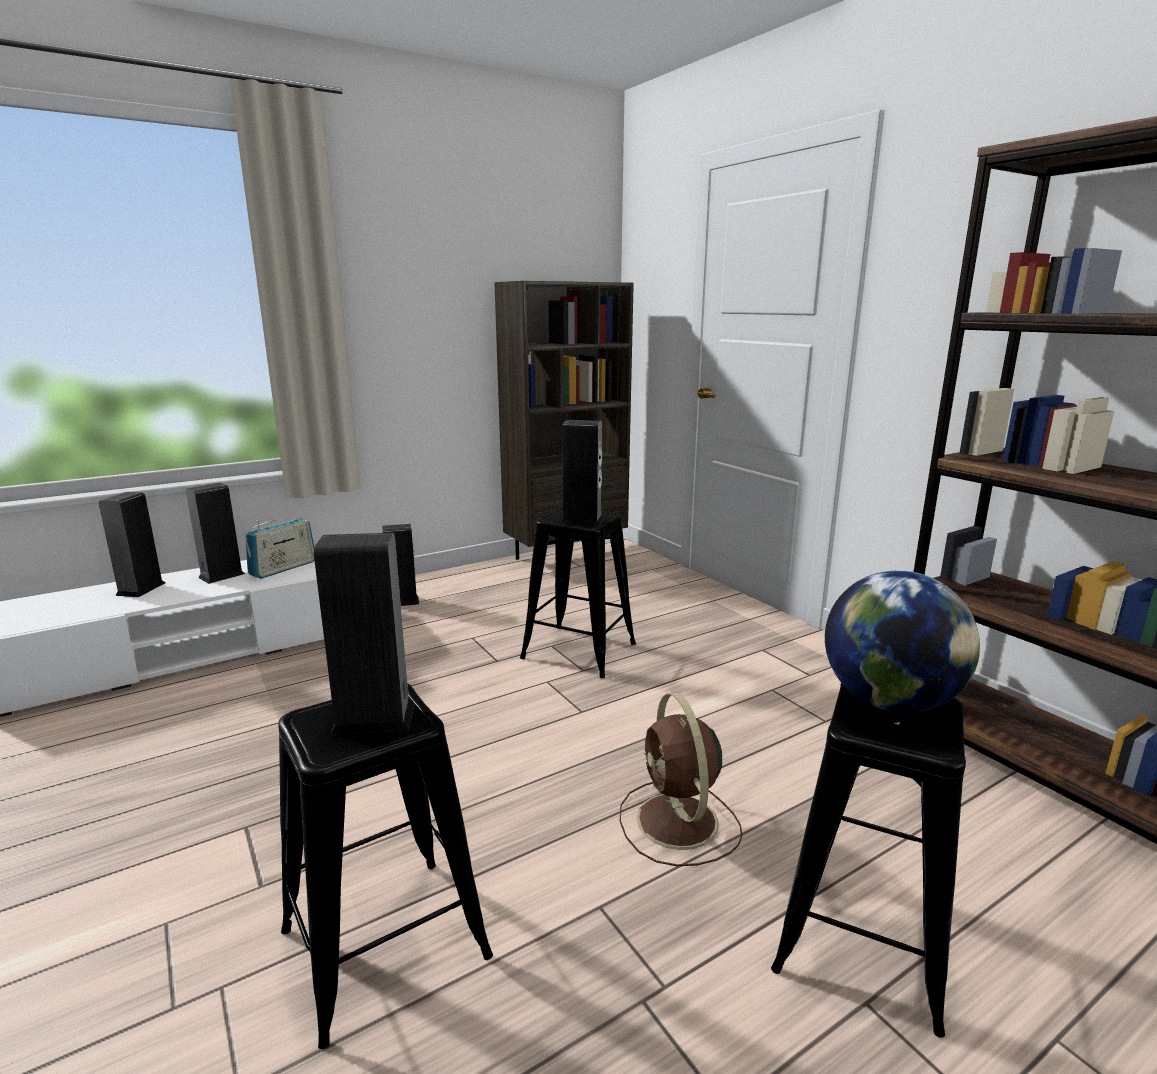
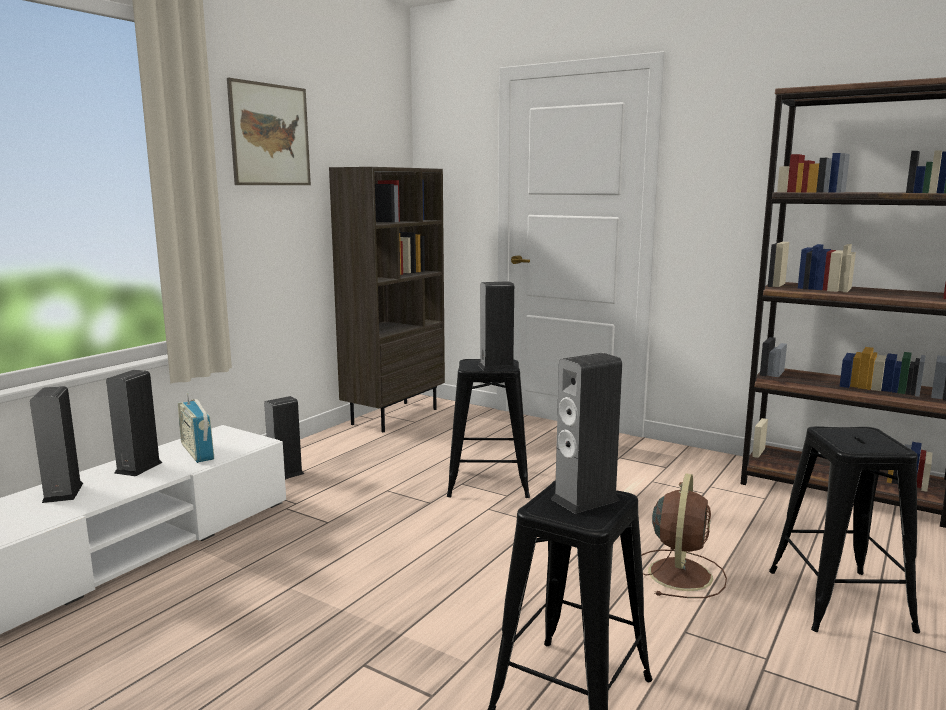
camera: 25 degrees left, 5 degrees down
(283, 568) = (197, 452): radio -> radio turned 135 degrees clockwise
(419, 247) = (270, 135): none -> picture
(678, 823) = (680, 573): brown fan -> brown fan turned 120 degrees counterclockwise
(889, 702) = (848, 434): globe -> none

